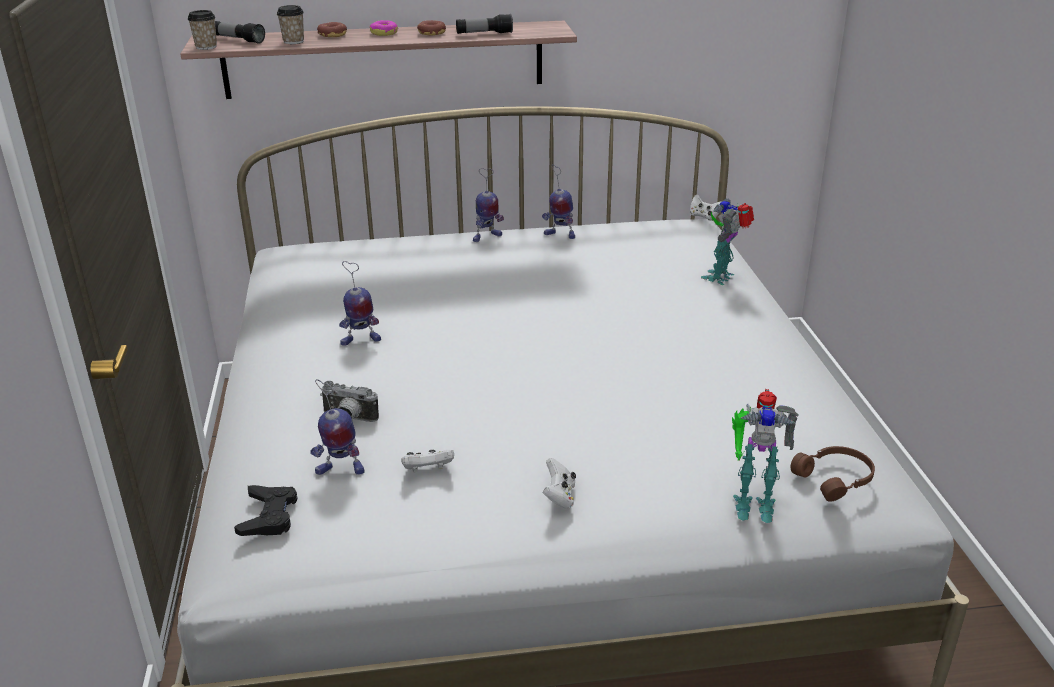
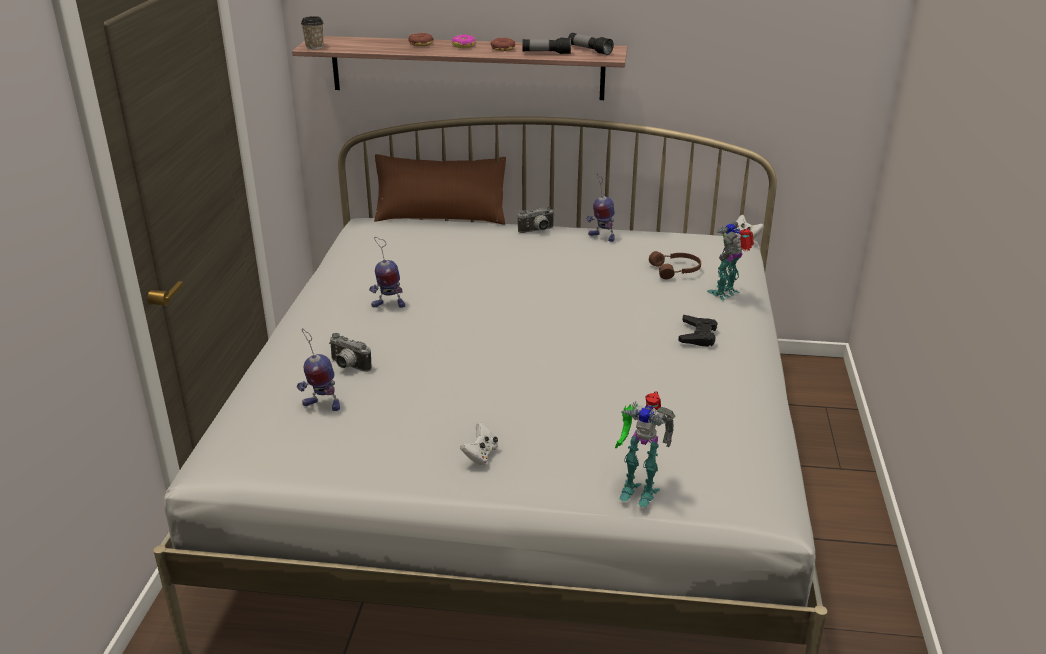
camera: 15 degrees right, 0 degrees up
(238, 40) = (343, 42): flashlight -> flashlight (589, 50)
(269, 516) = (253, 430): black game controller -> black game controller (697, 335)
(293, 42) = (385, 48): cup -> none
(368, 234) = (441, 216): none -> brown pillow
(428, 471) = (388, 417): white game controller -> none
(486, 237) = (537, 231): toy robot -> camera
(835, 479) = (723, 482): brown headphones -> brown headphones (676, 270)

